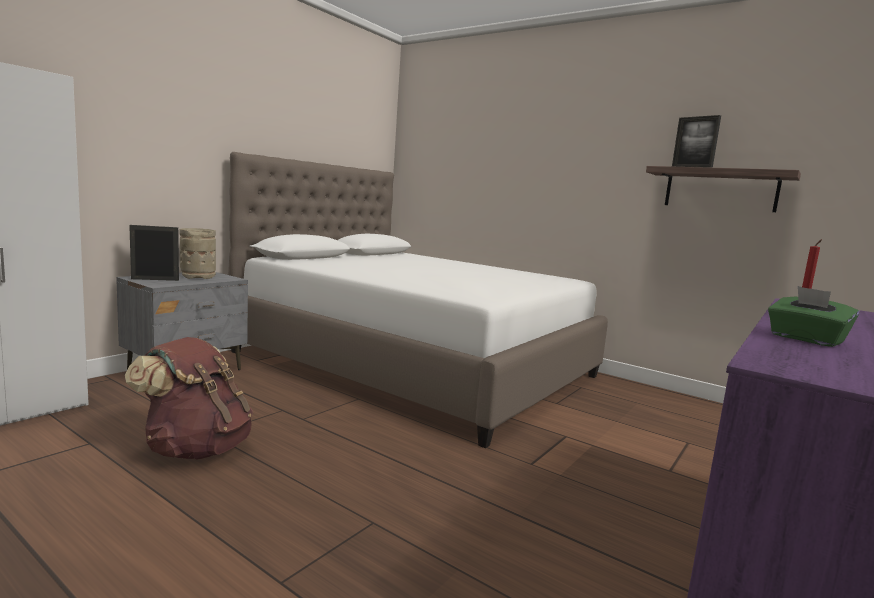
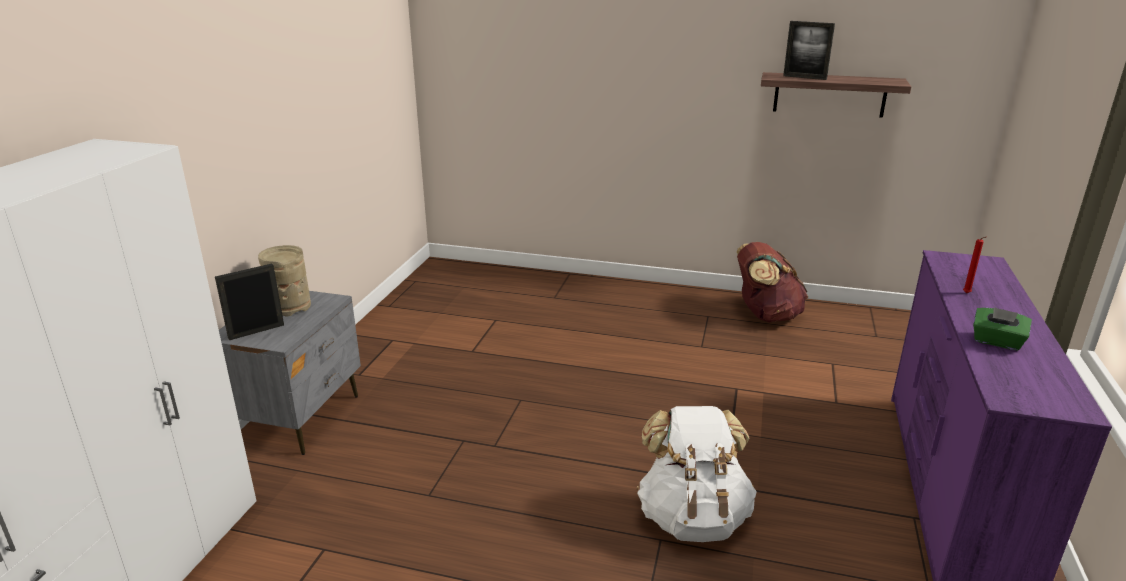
camera: 20 degrees left, 15 degrees up
(196, 449) = (435, 518): brown backpack -> brown backpack (765, 315)
(415, 364) = (530, 329): white bed -> none
(425, 515) = (692, 517): none -> white backpack

